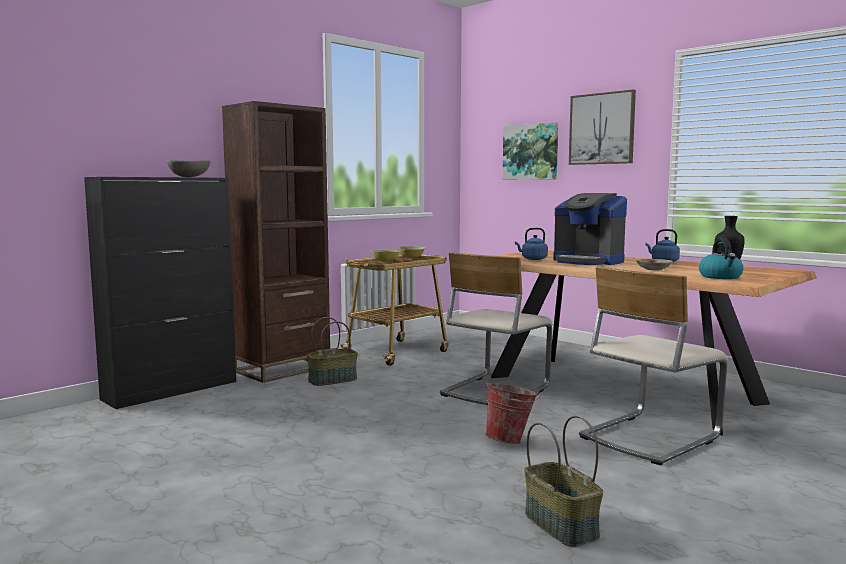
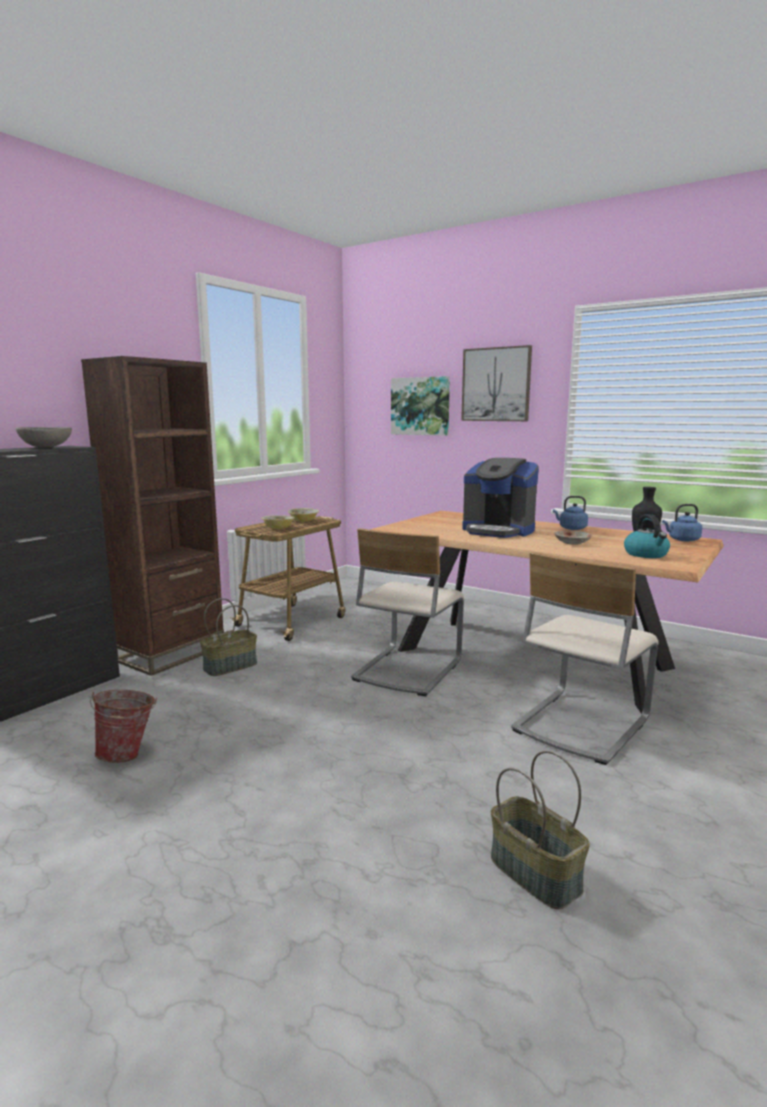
camera: 10 degrees left, 5 degrees up
(511, 440) = (443, 742): bucket -> bucket (128, 754)
(532, 259) = (440, 528): blue kettle -> blue kettle (682, 540)

